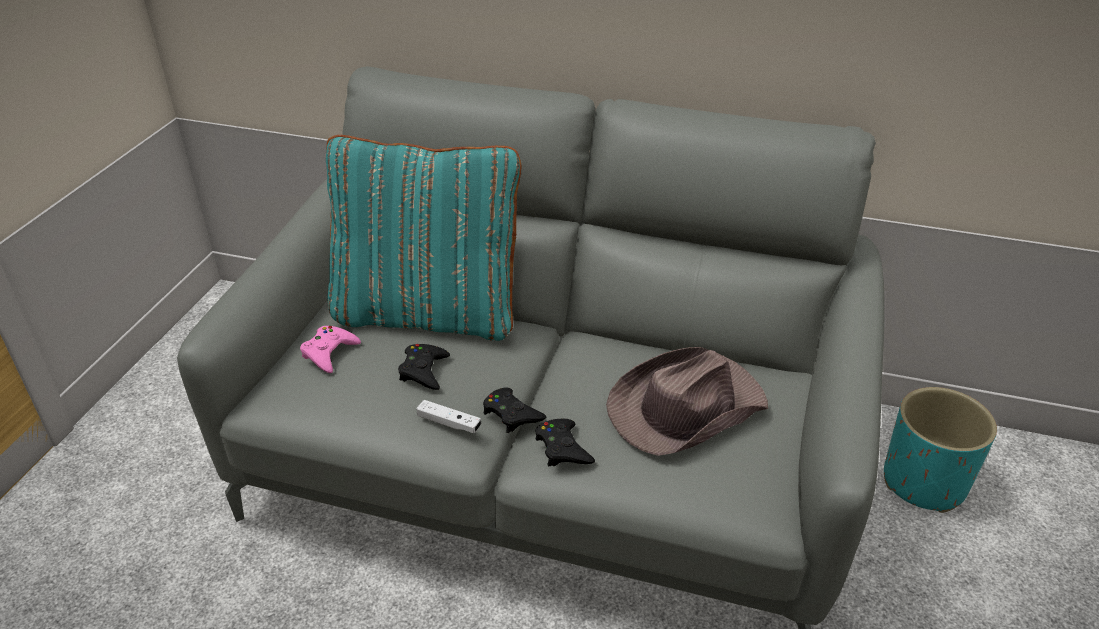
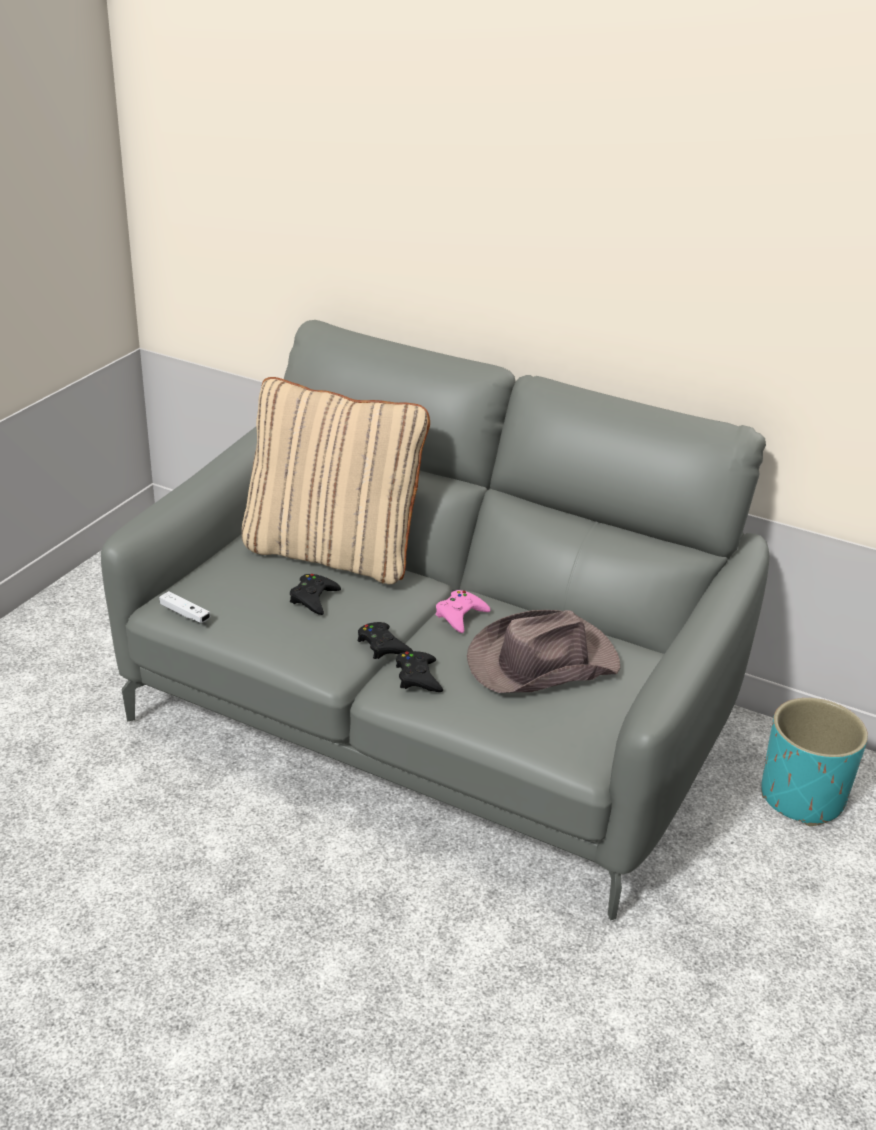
camera: 10 degrees right, 5 degrees down
(329, 353) = (234, 572): pink game controller -> pink game controller (460, 615)
(428, 312) = (333, 553): turquoise pillow -> beige pillow
(449, 423) = (324, 642): white game controller -> white game controller (185, 614)

